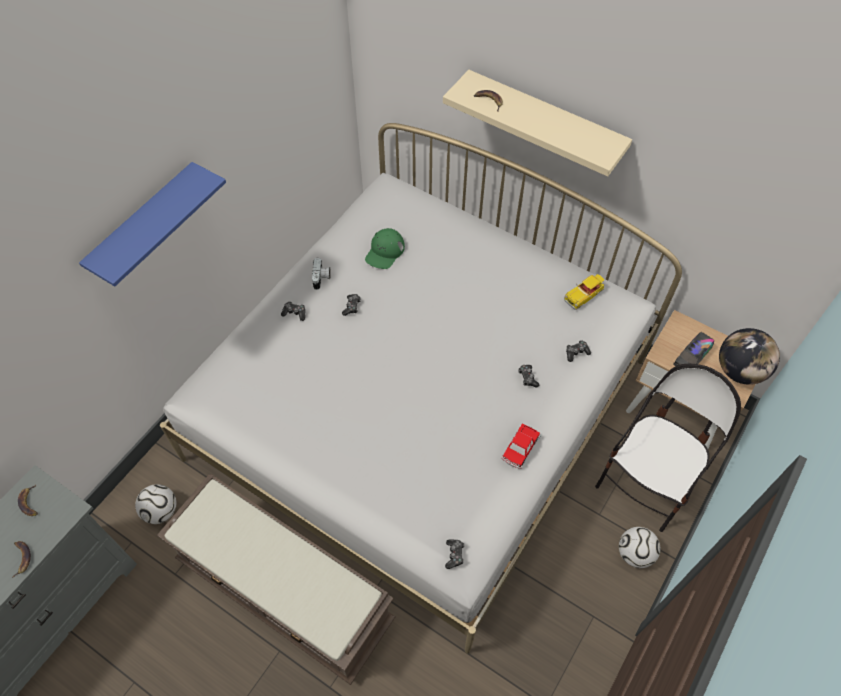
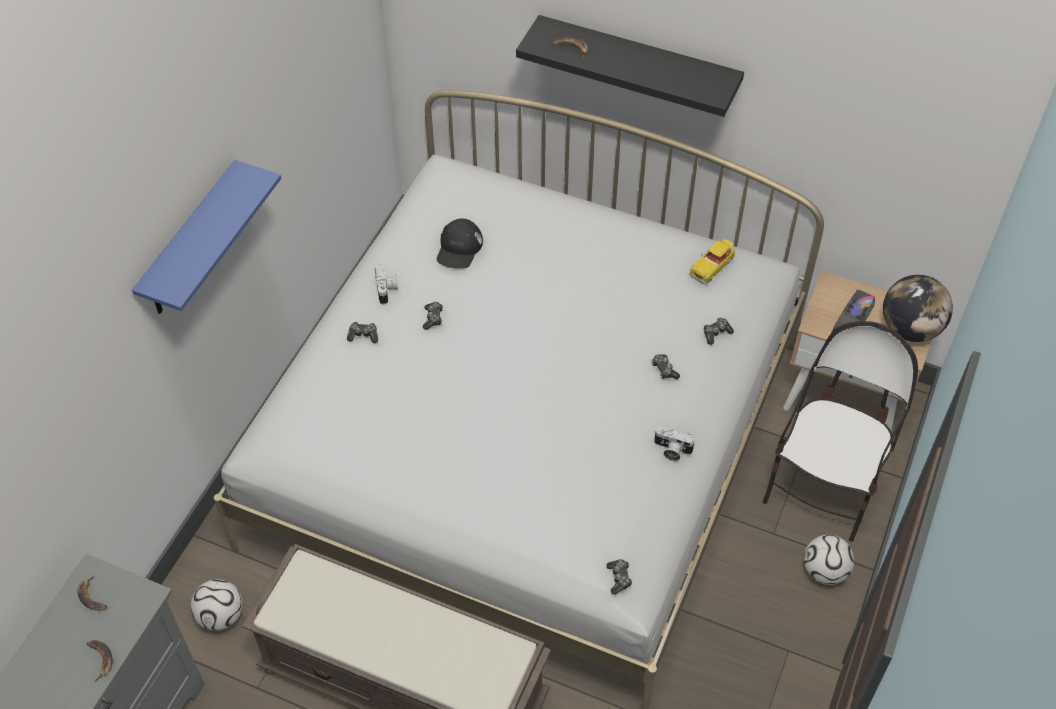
camera: 10 degrees left, 5 degrees down
(385, 251) = (459, 248): green cap -> black cap
(520, 448) = (671, 450): toy car -> camera
(544, 121) = (637, 64): beige shelf -> black shelf

